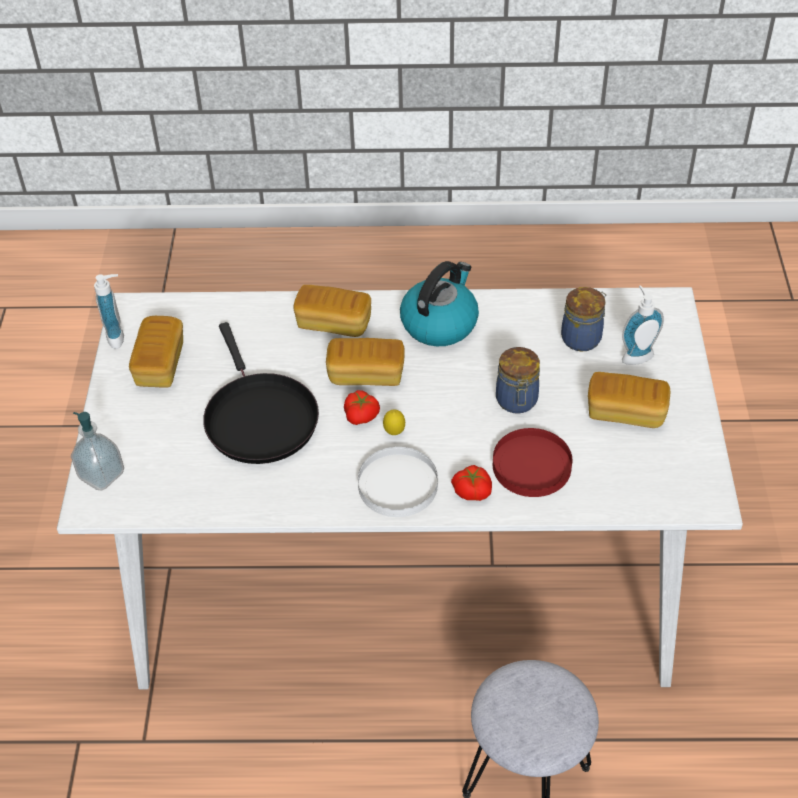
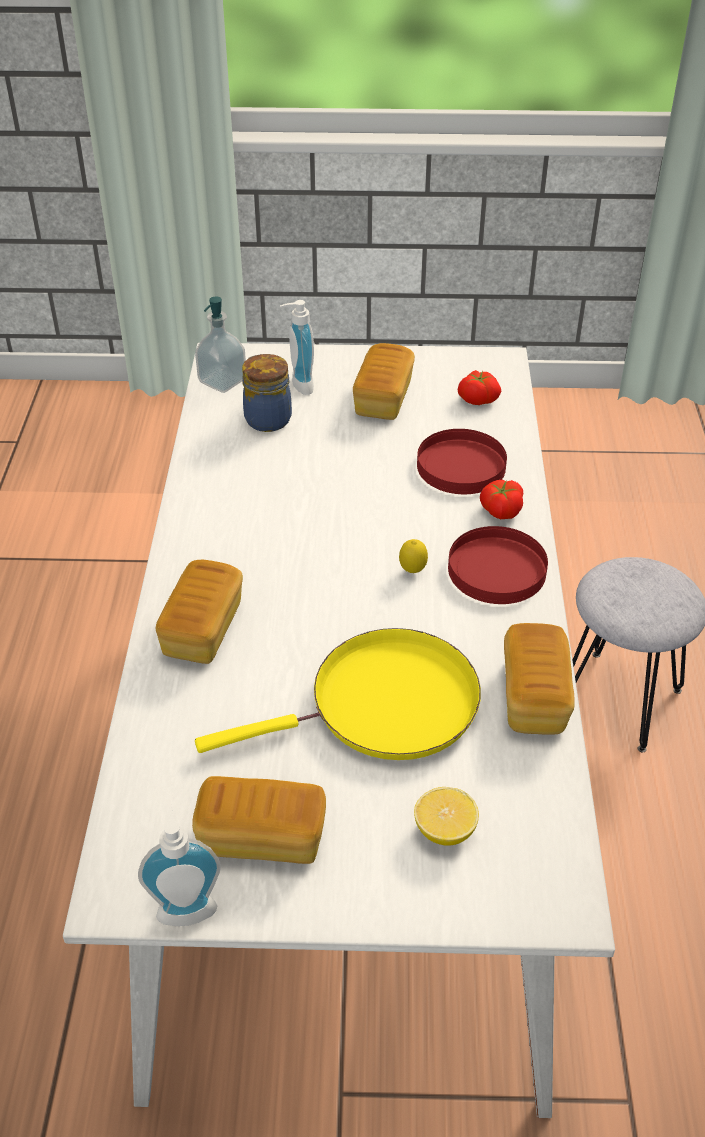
camera: 90 degrees left, 5 degrees down
(101, 475) = (502, 896): soap dispenser -> soap dispenser (222, 381)
(153, 448) = (445, 830): none -> lemon
(258, 418) = (384, 706): black frying pan -> yellow frying pan
(362, 416) = (382, 600): tomato -> tomato (478, 398)
(366, 374) = (308, 596): bread -> bread (534, 697)
(398, 485) = (497, 569): white plate -> red plate
(439, 323) = (221, 528): kettle -> none
(516, 401) = (364, 471): jar -> none

